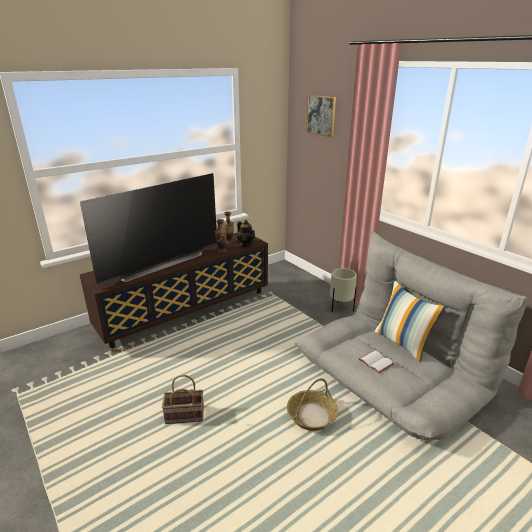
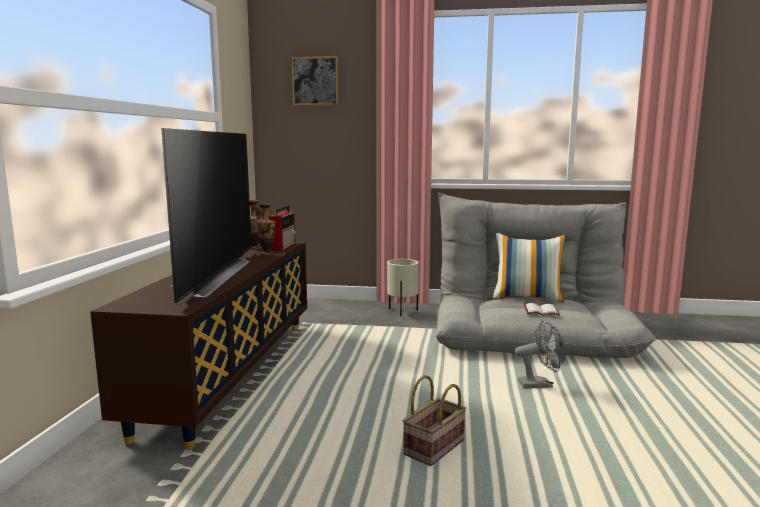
camera: 45 degrees left, 15 degrees down
(246, 244) = (283, 246): teapot -> radio
(311, 415) = (540, 384): basket -> grey fan

